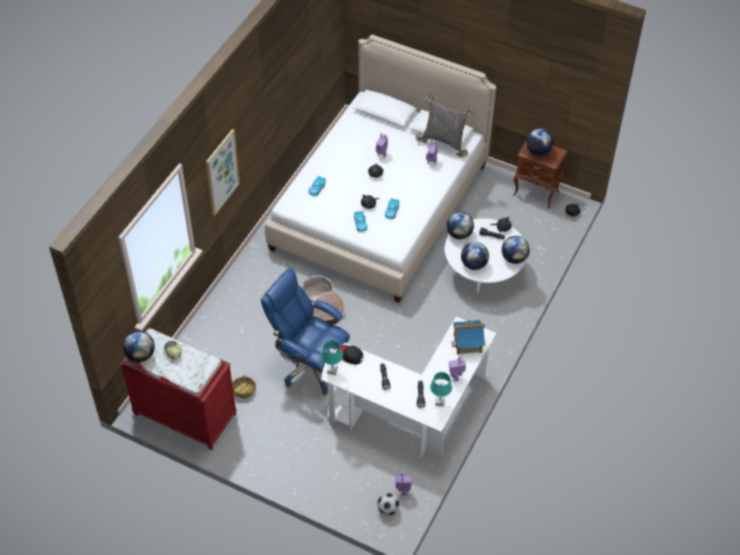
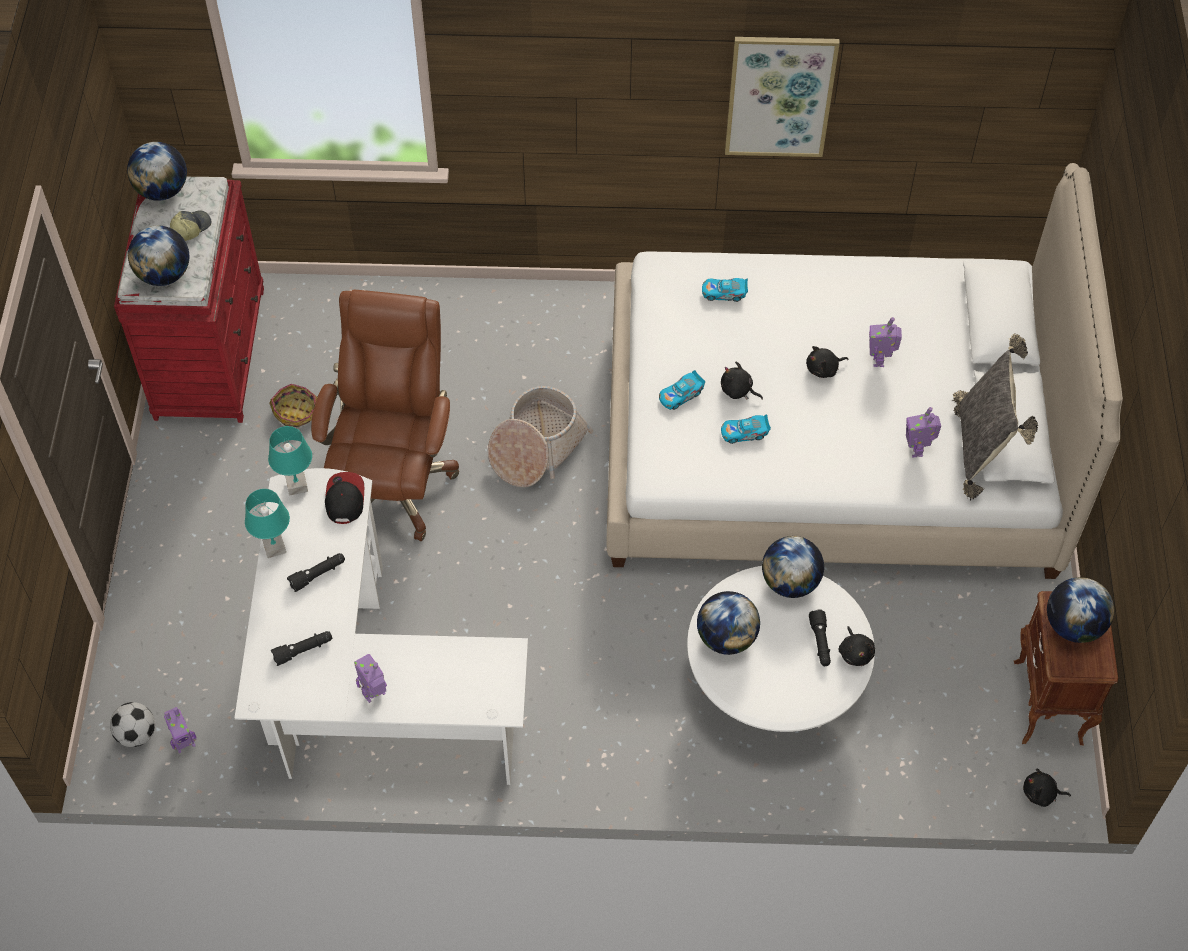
camera: 65 degrees right, 5 degrees up
(221, 172) = (554, 93): picture -> picture (780, 96)
(309, 365) = (395, 484): blue office chair -> brown office chair
(439, 402) = (302, 688): turquoise table lamp -> turquoise table lamp (275, 548)
(468, 343) = (469, 684): toy house -> none
(514, 258) = (786, 705): globe -> globe (164, 274)

